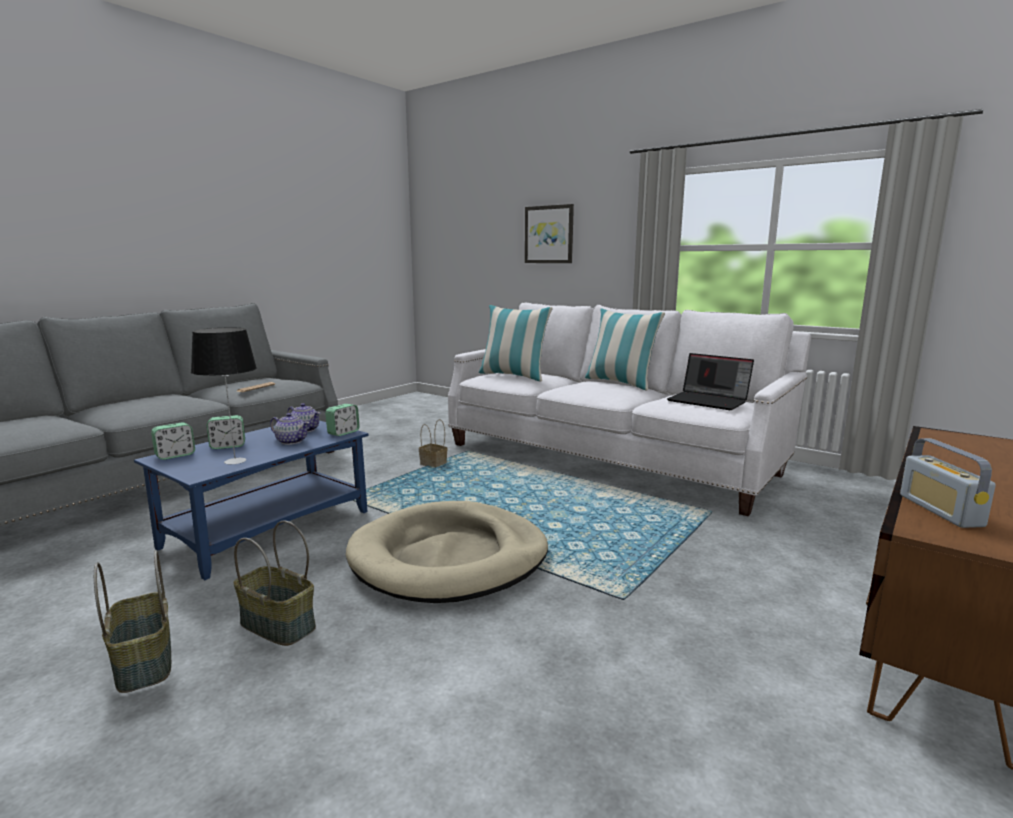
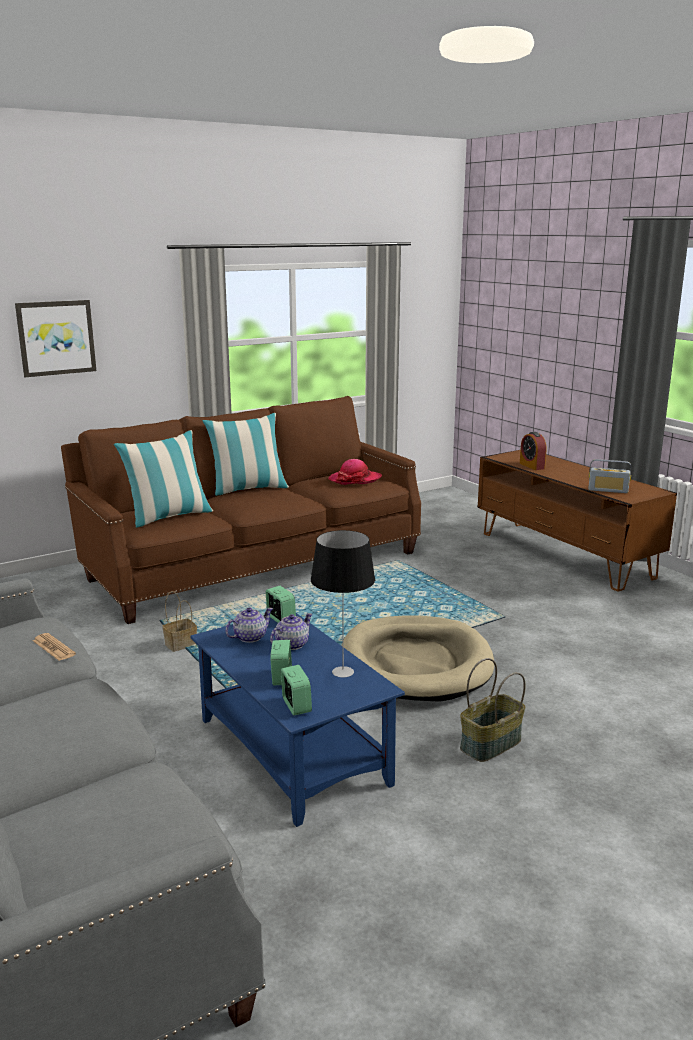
camera: 70 degrees left, 5 degrees up
(142, 662) = (525, 806): basket -> none
(611, 456) = (253, 563): white sofa -> brown sofa
(709, 401) = (355, 479): laptop -> hat
(948, 453) = (532, 466): none -> alarm clock

